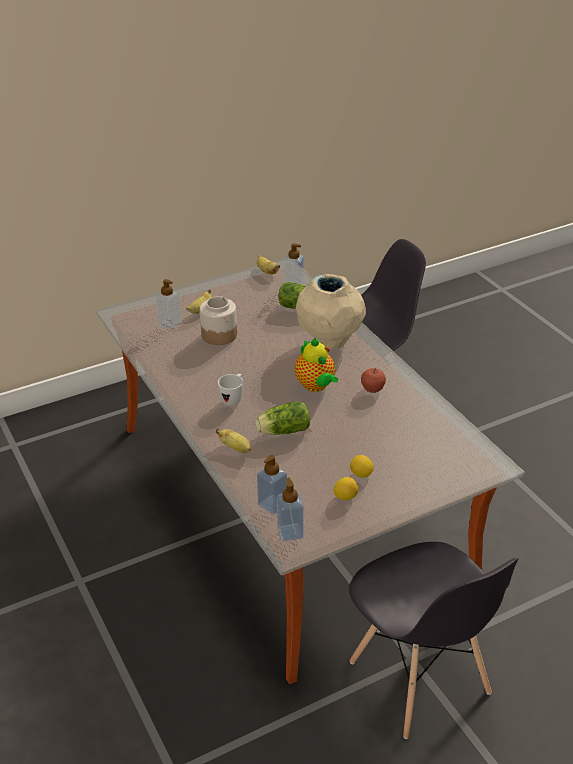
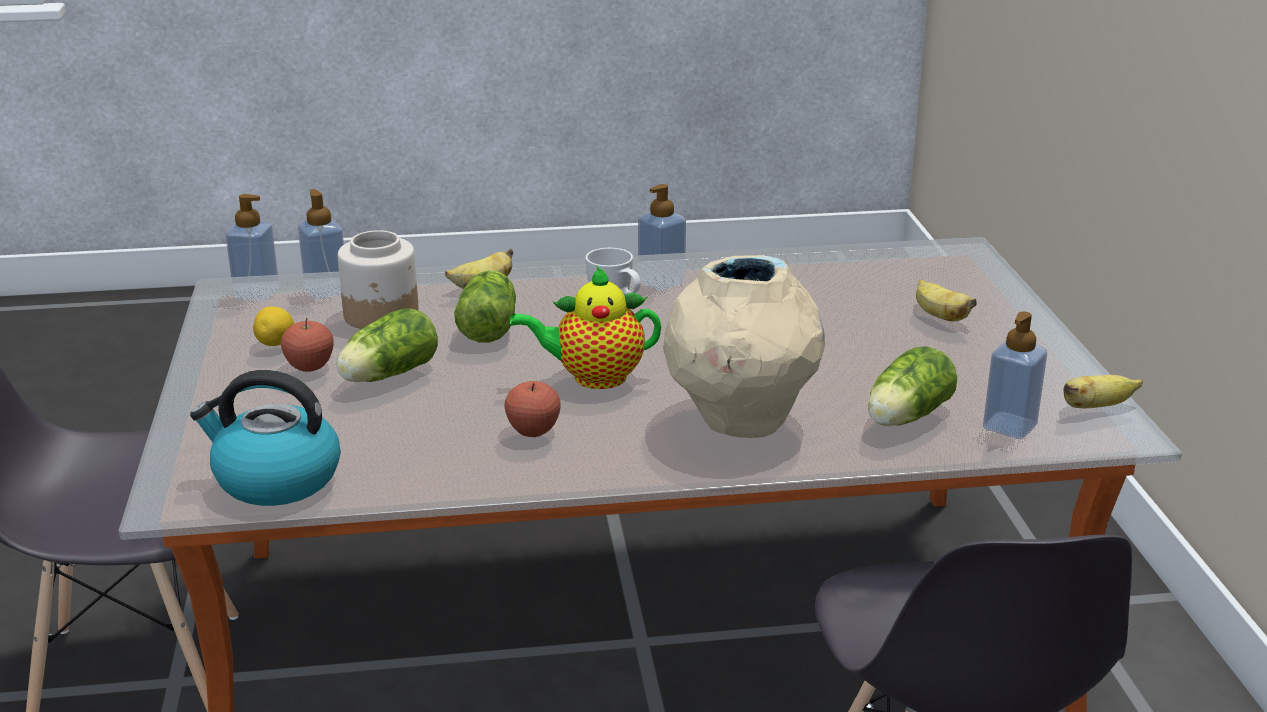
camera: 110 degrees right, 10 degrees down
(170, 324) = (900, 284): soap dispenser -> soap dispenser (661, 282)
(219, 335) = (835, 320): jar -> jar (382, 315)
(353, 446) = (386, 375): none -> lettuce
(361, 474) = (310, 367): lemon -> apple
(460, 444) = (275, 480): none -> kettle

